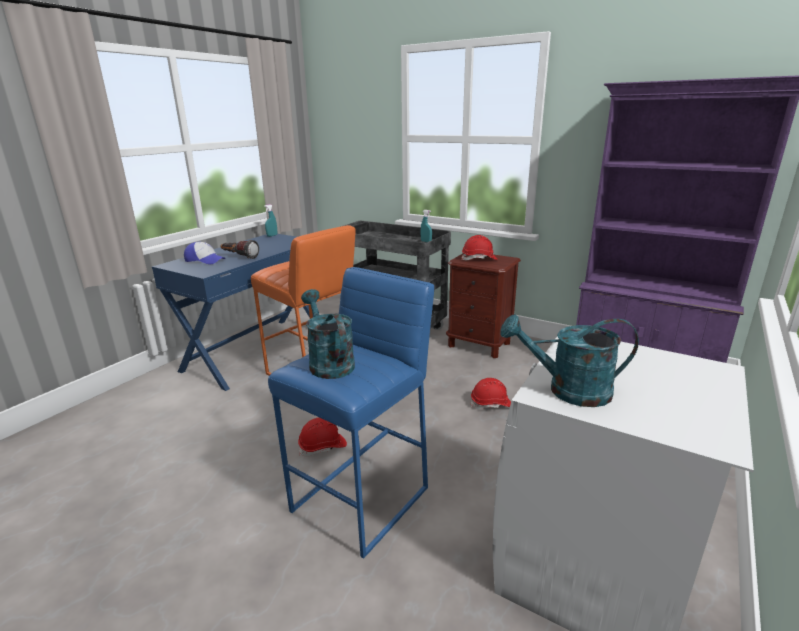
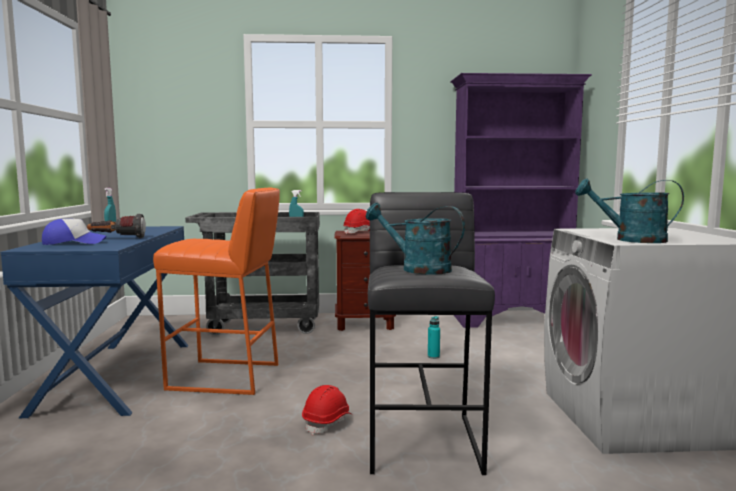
camera: 35 degrees left, 15 degrees down
(362, 498) = (422, 441): blue stool -> grey stool
(491, 404) = (433, 356): red hard hat -> turquoise bottle
(568, 391) = (631, 240): turquoise watering can -> turquoise watering can turned 45 degrees clockwise

